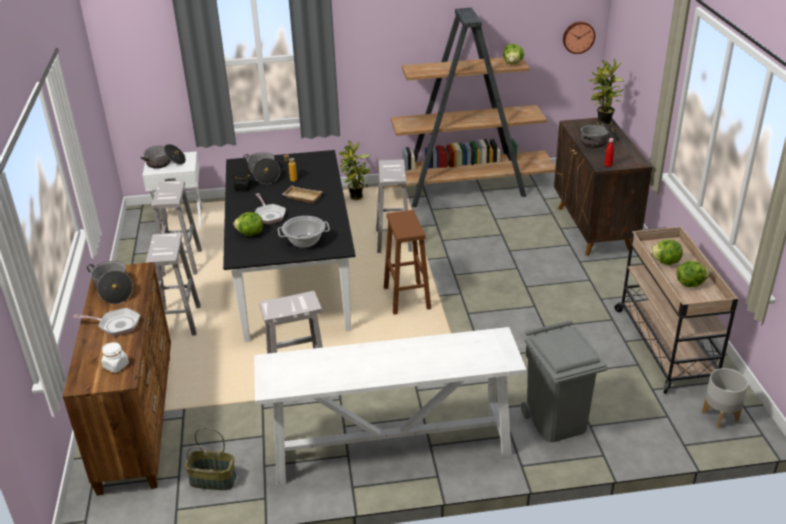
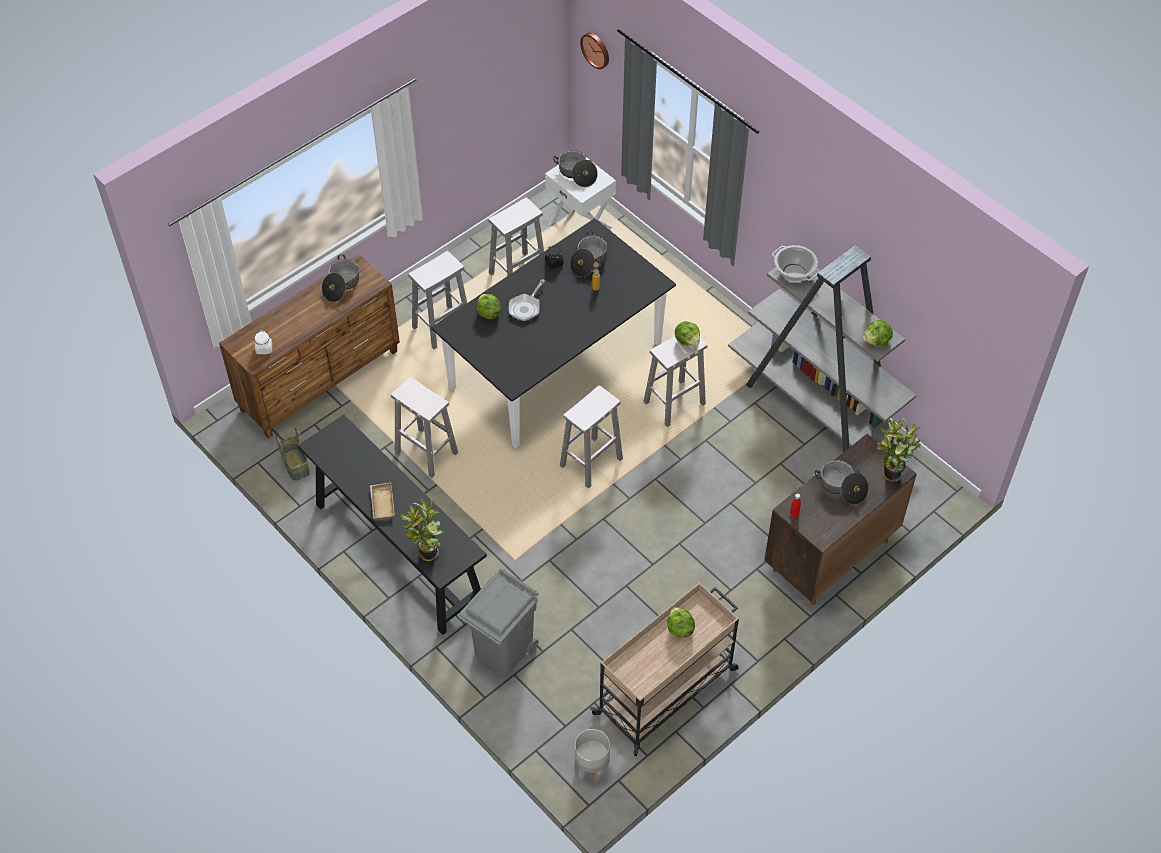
camera: 55 degrees right, 20 degrees up
(116, 325) = (304, 317): frying pan -> none
(301, 197) = (571, 311): beige tray -> beige tray (381, 503)
(304, 241) = (504, 355): cooking pot -> cooking pot (794, 272)
(356, 198) = (725, 331): potted plant -> potted plant (427, 554)
(389, 447) = (398, 552): white console table -> black console table
(407, 299) = (590, 463): brown stool -> white stool
(466, 189) = (819, 411): brown bookcase -> grey bookcase
(578, 37) = (982, 368): wall clock -> wall clock (596, 50)
(690, 283) = (656, 659): lettuce -> lettuce (687, 341)

